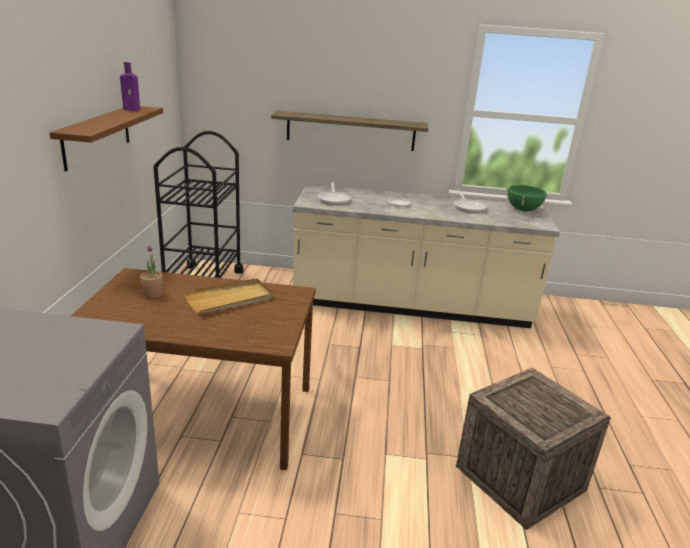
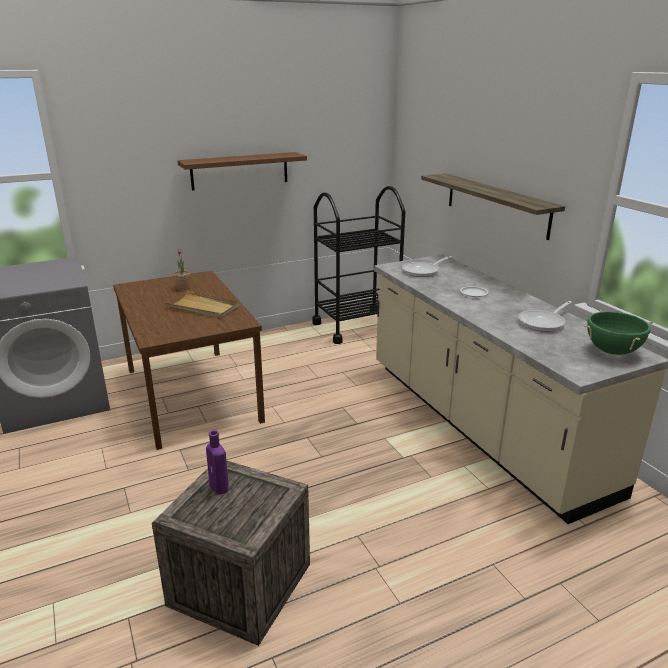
camera: 60 degrees right, 0 degrees up
(133, 109) = (280, 154): purple bottle -> purple bottle (220, 488)

